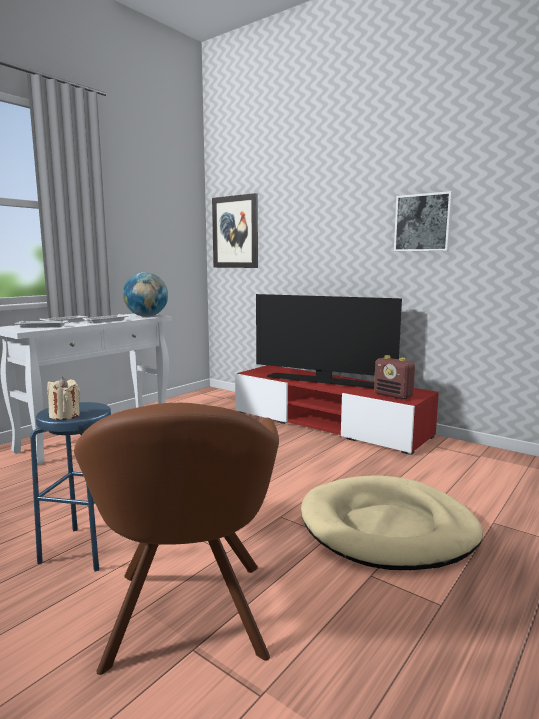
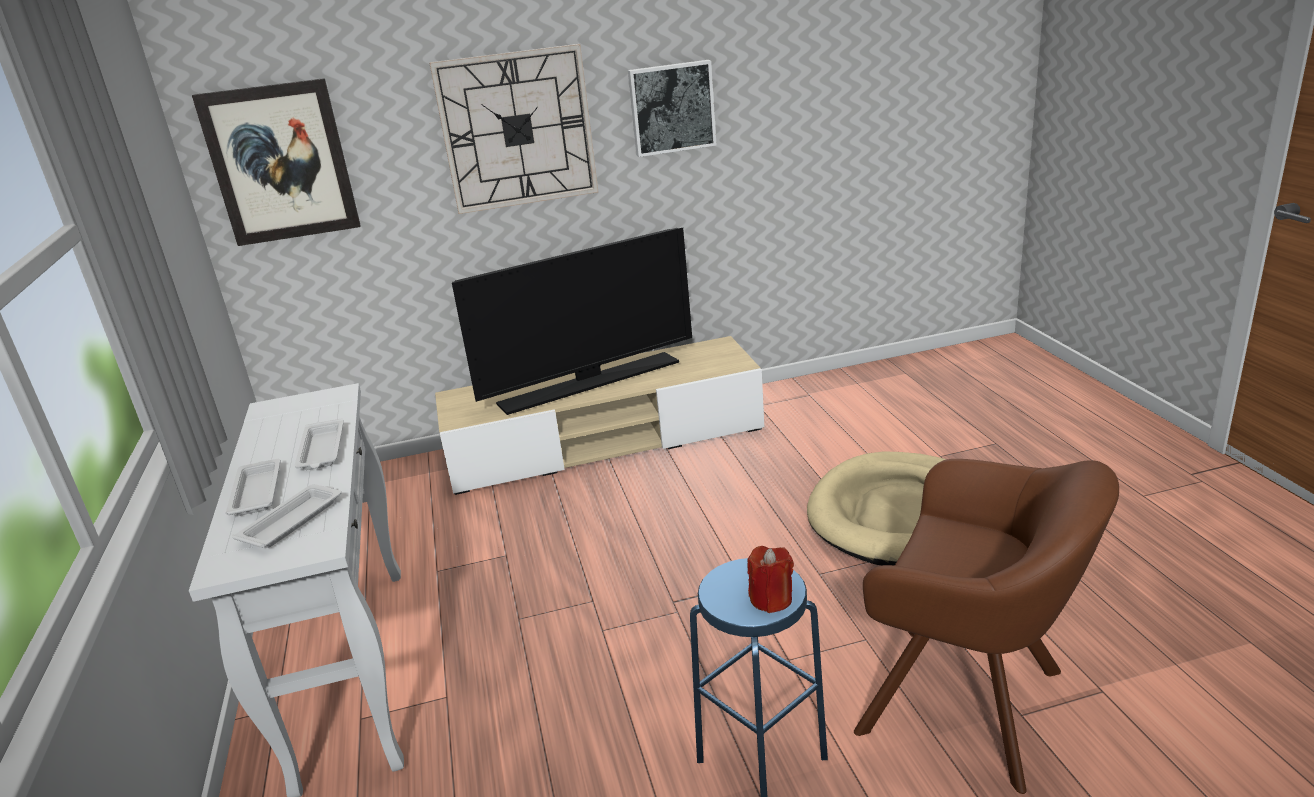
camera: 50 degrees left, 15 degrees up
(65, 416) = (771, 599): beige candle -> red candle
(146, 316) = (325, 404): globe -> none
(328, 424) = (604, 442): red tv stand -> beige tv stand
(333, 227) = (517, 129): none -> wall clock
(393, 396) = (712, 365): radio -> none

